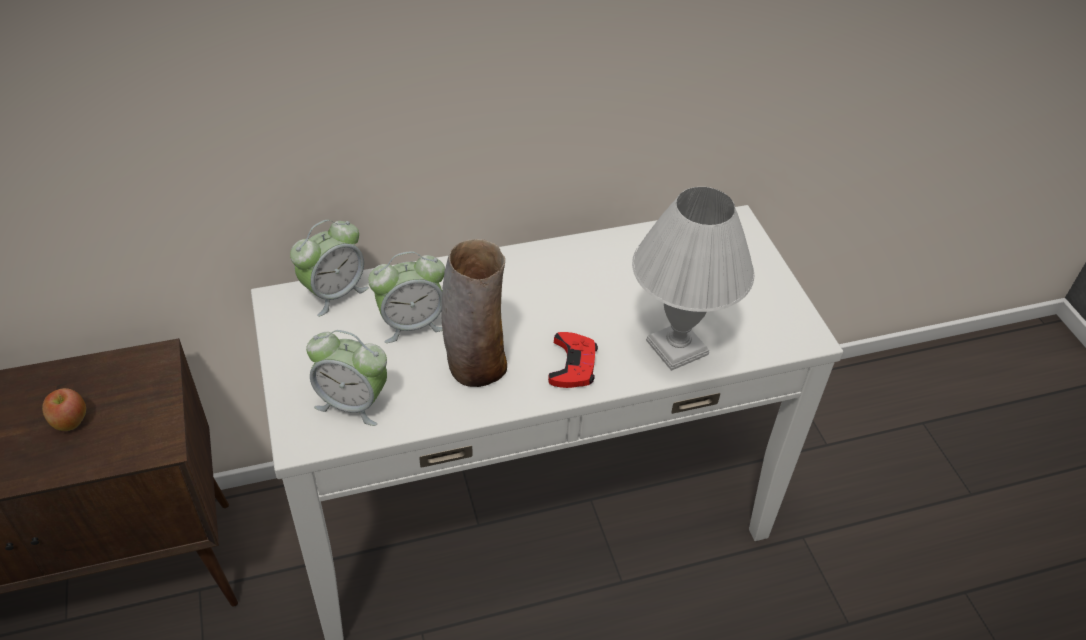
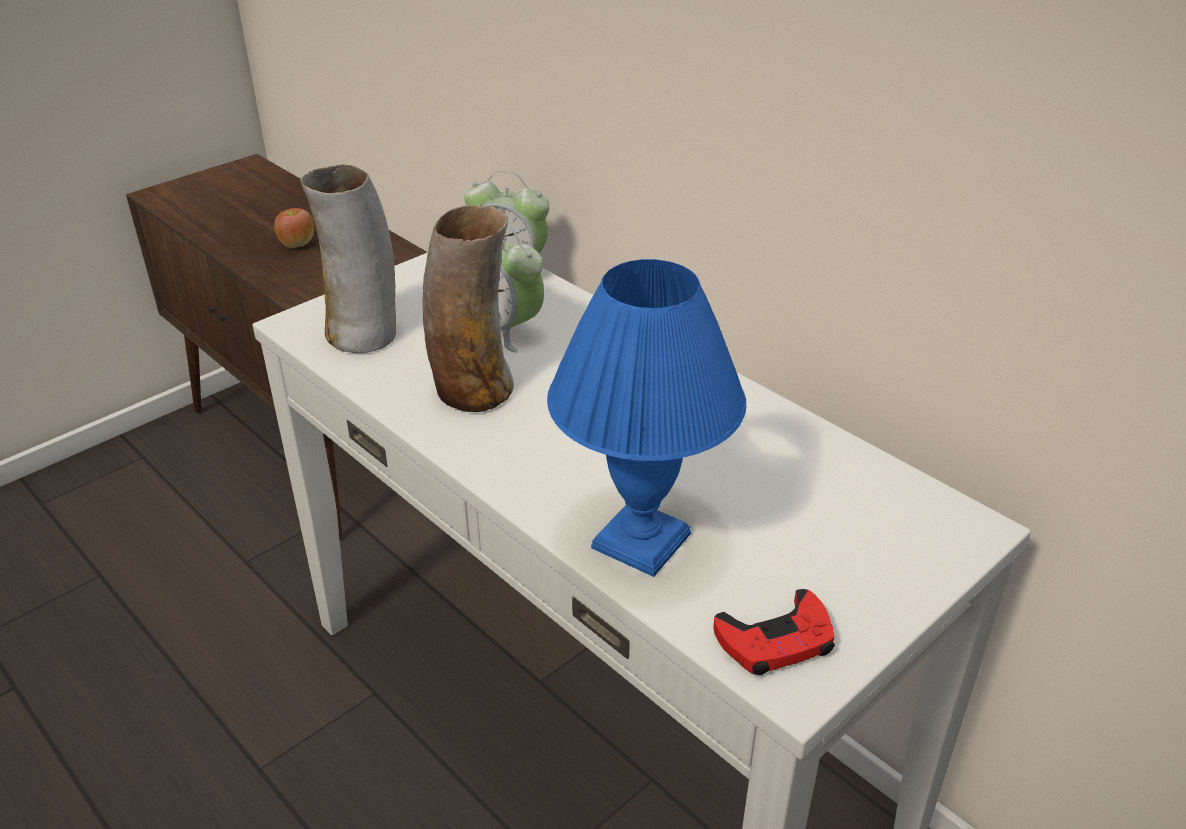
camera: 65 degrees right, 10 degrees down
(353, 403) = (364, 333): alarm clock -> vase
(573, 364) = (533, 459): red game controller -> red game controller (776, 640)
(675, 346) = (641, 539): white table lamp -> blue table lamp

